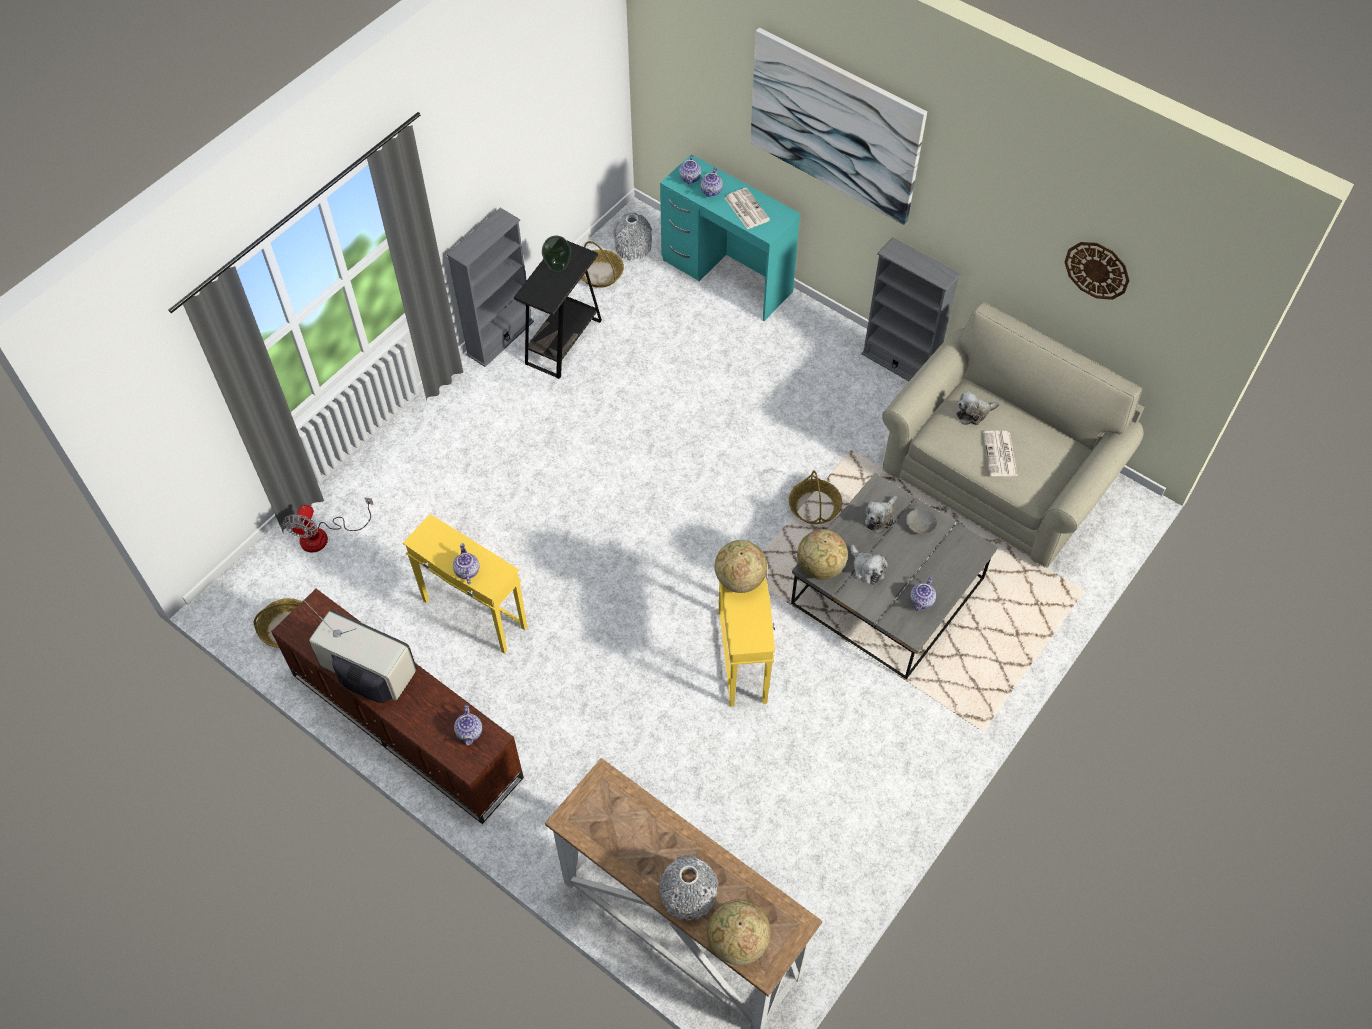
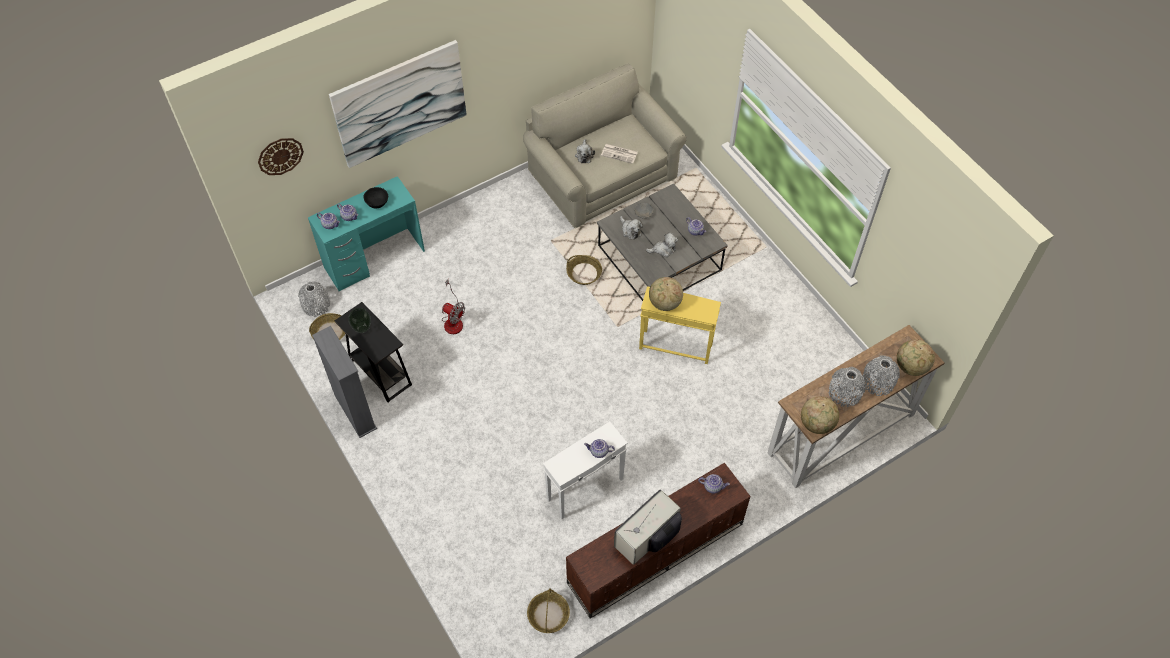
camera: 70 degrees left, 0 degrees up
(324, 536) = (479, 572): fan -> fan (453, 320)
(474, 614) = (586, 489): yellow side table -> white side table
(649, 849) = (844, 393): none -> grey vase
(746, 209) = (377, 203): newspaper -> black bowl
(820, 567) = (653, 271): globe -> globe (817, 424)
(899, 364) = (497, 193): grey bookcase -> none
(1097, 270) = (578, 30): wall clock -> wall clock (280, 156)

